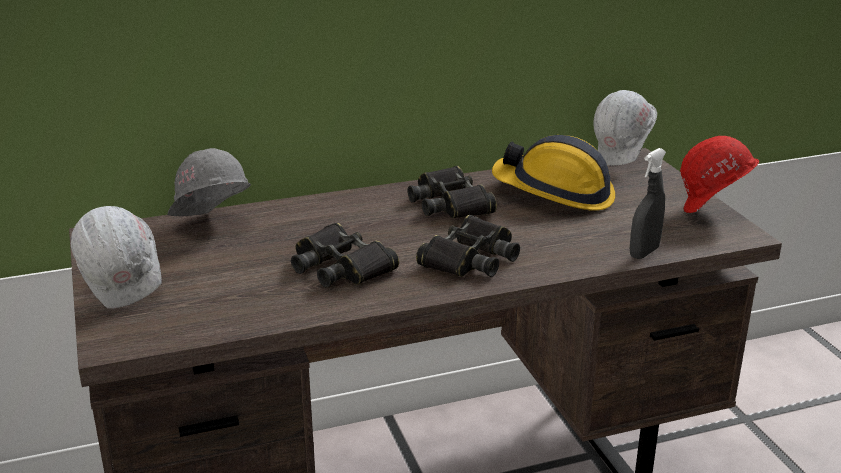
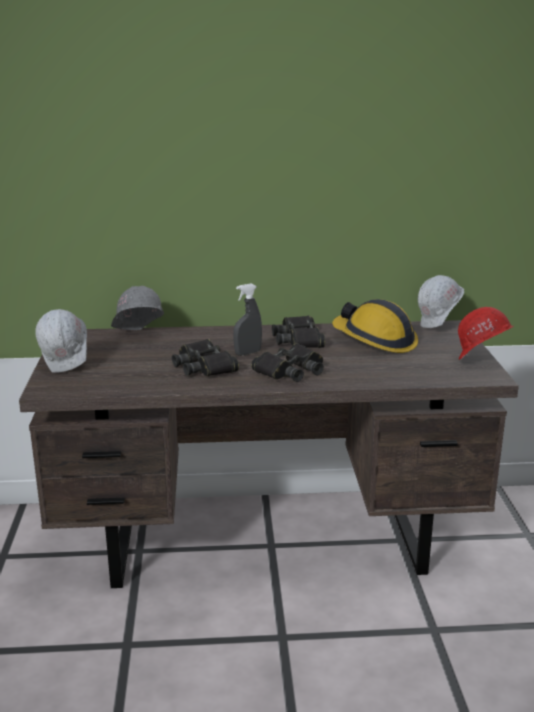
camera: 15 degrees right, 5 degrees down
(644, 252) = (412, 380): grey spray bottle -> grey spray bottle (247, 353)

